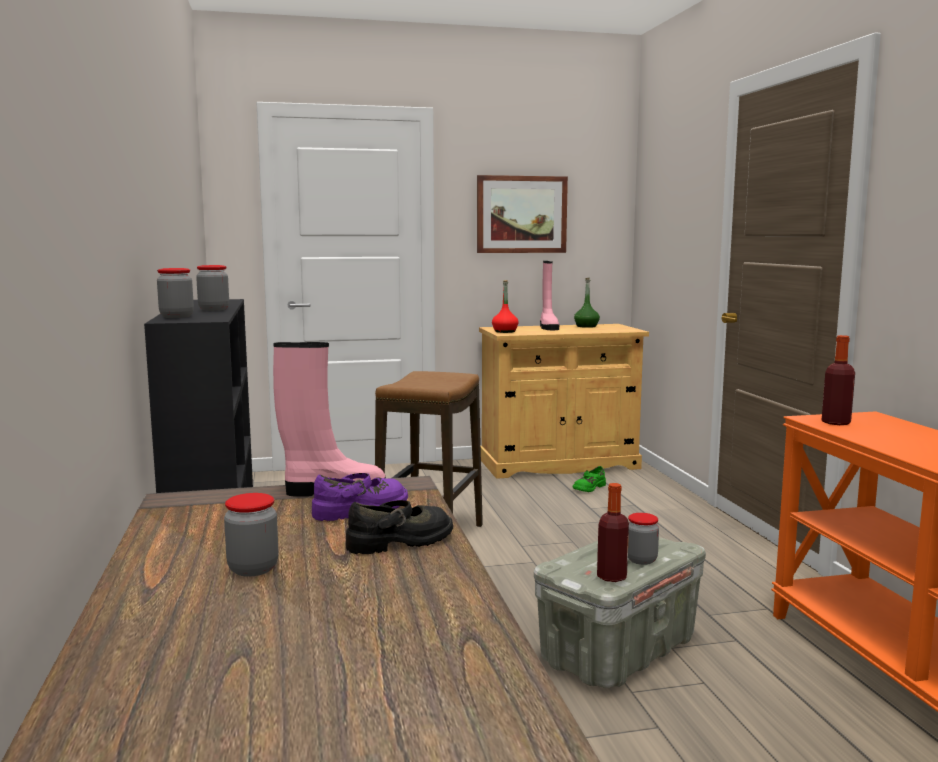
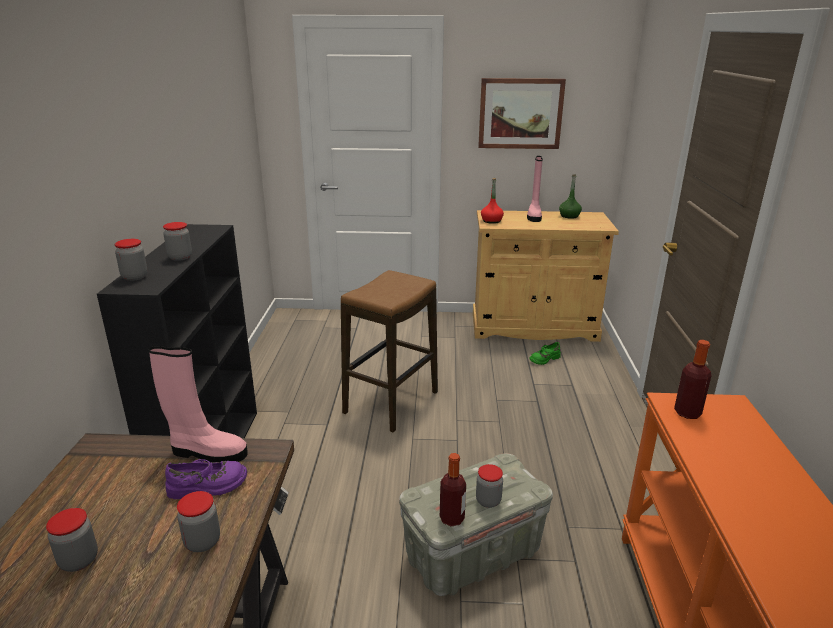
camera: 15 degrees right, 15 degrees up
(401, 541) = (202, 542): black shoe -> jar

